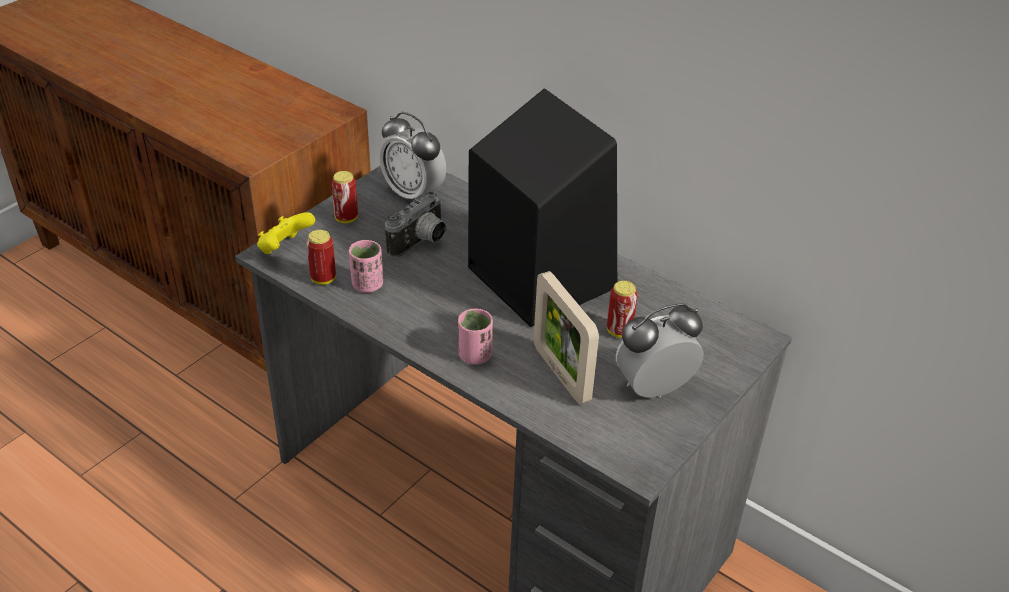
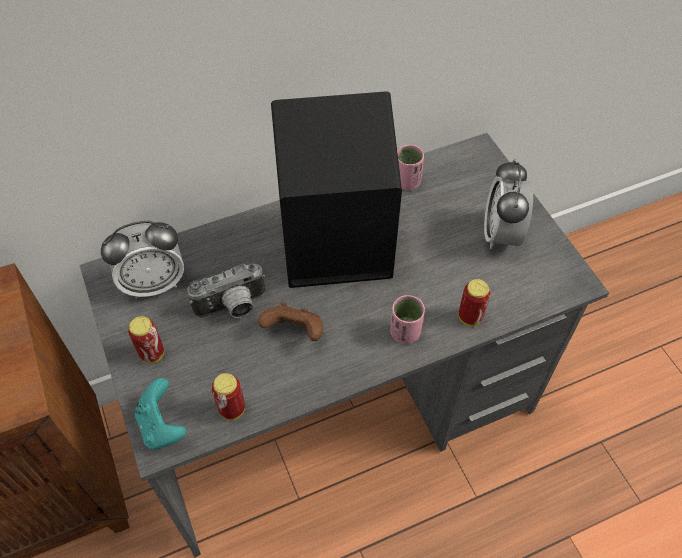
camera: 60 degrees left, 15 degrees up
(285, 248) = (162, 426): yellow game controller -> turquoise game controller
(367, 285) = (264, 375): pink cup -> pink cup (407, 182)
(421, 243) = (232, 308): camera -> camera turned 90 degrees clockwise
(424, 287) = (295, 331): none -> brown game controller
(561, 374) = (457, 284): picture frame -> none
(619, 331) = (428, 224): can -> can (470, 317)

